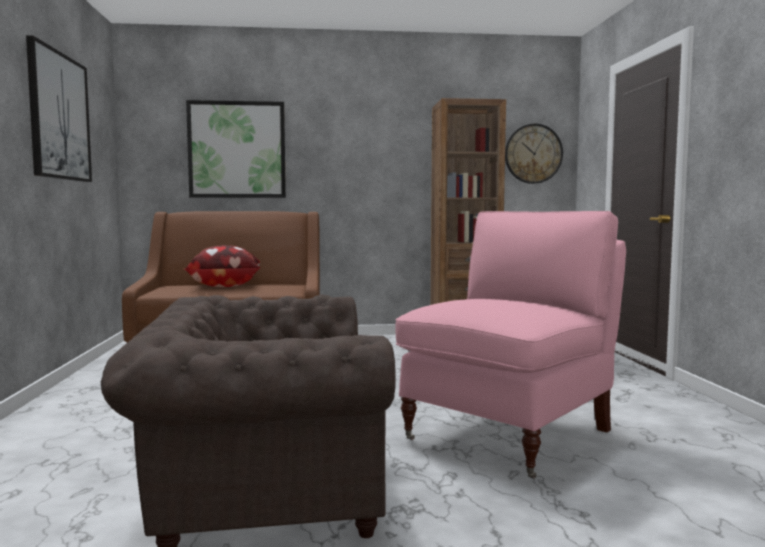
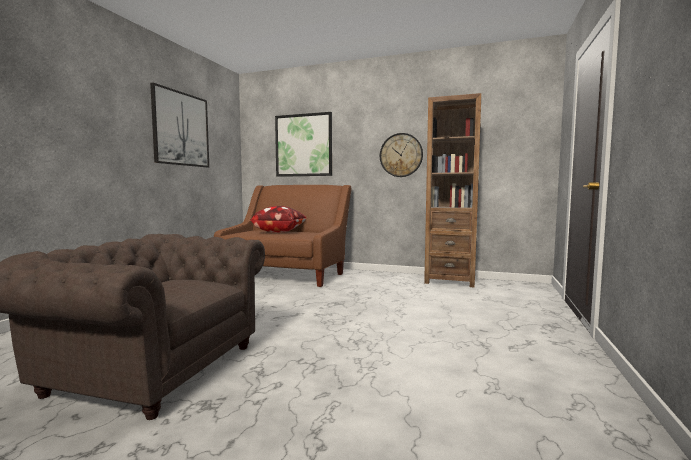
camera: 25 degrees right, 0 degrees up
(510, 434) = (370, 361): pink armchair -> none
(533, 154) = (518, 136): wall clock -> wall clock (401, 155)

